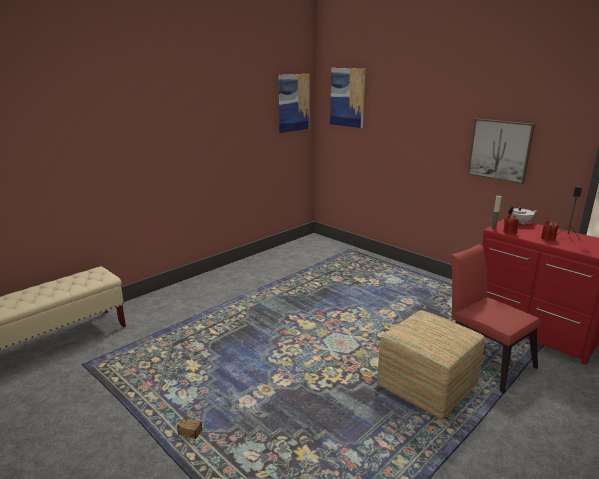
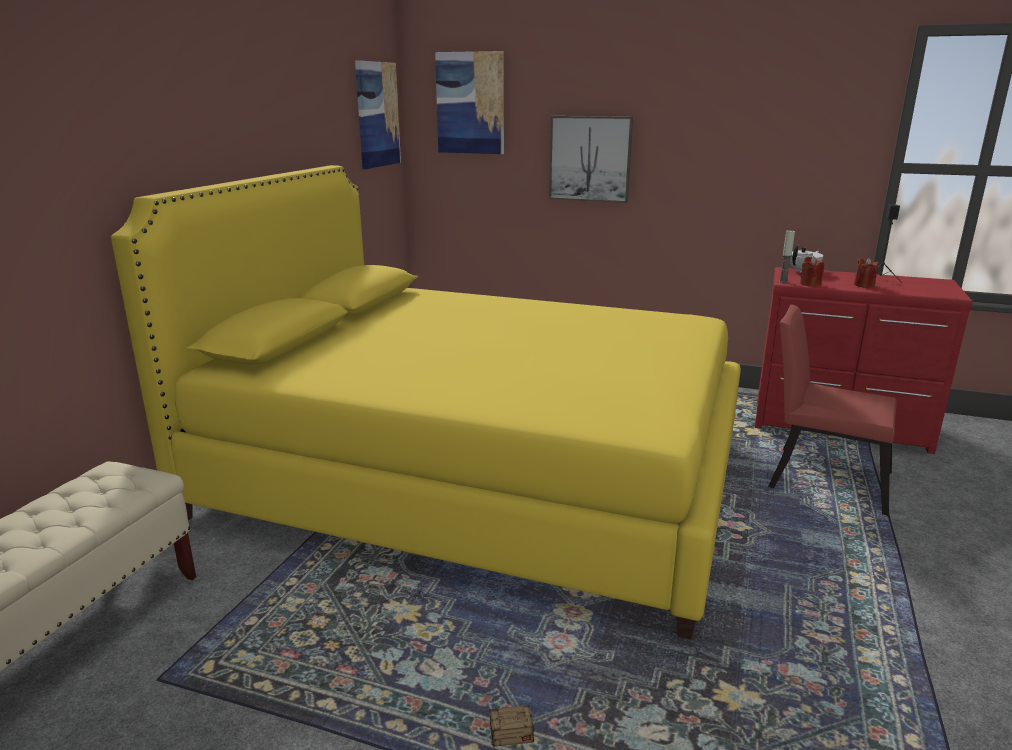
camera: 25 degrees left, 0 degrees up
(281, 311) = (476, 479): none -> yellow bed
(426, 386) = (793, 535): ottoman -> none
(500, 150) = (748, 168): picture -> picture (590, 159)

